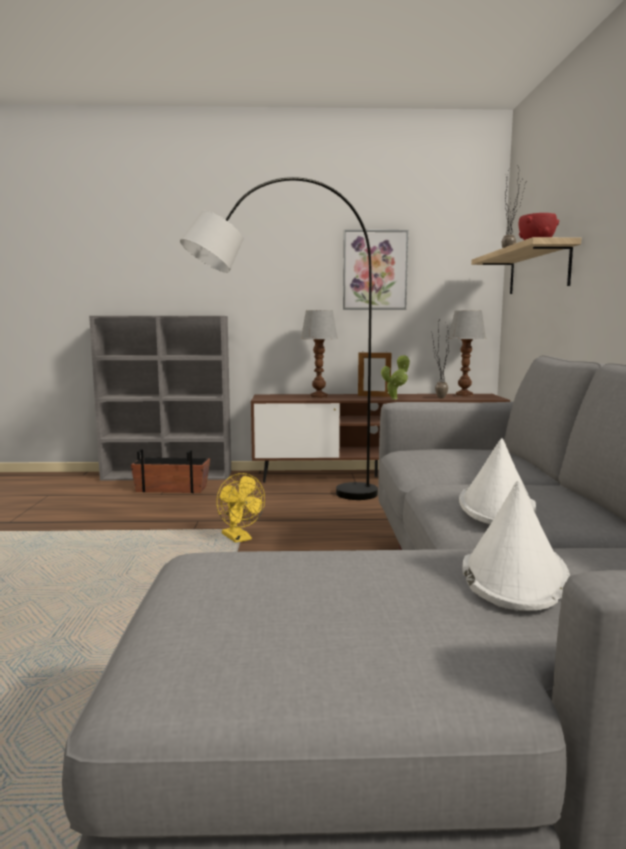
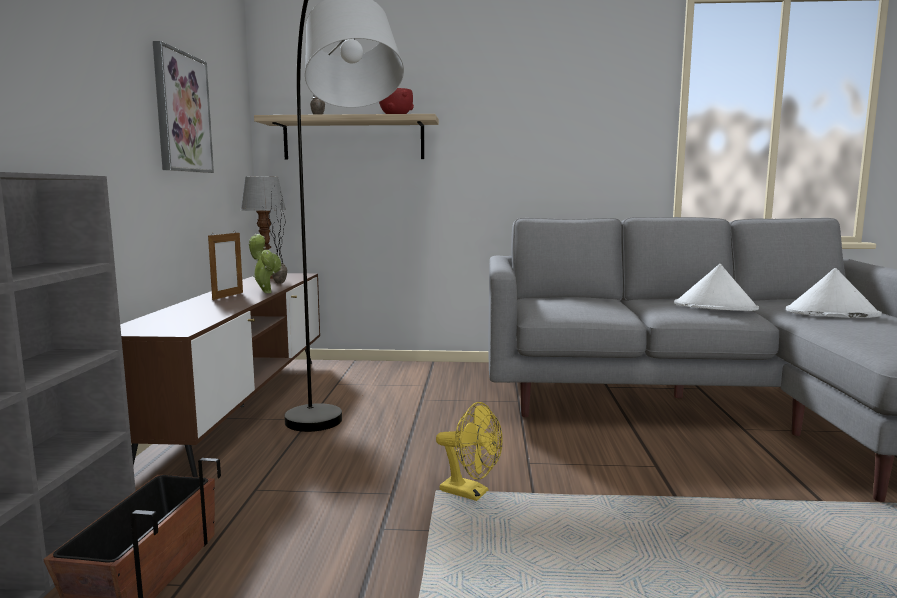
camera: 85 degrees left, 0 degrees up
(239, 538) = (471, 493): yellow fan -> yellow fan turned 60 degrees clockwise
(319, 396) = (195, 311): table lamp -> none

